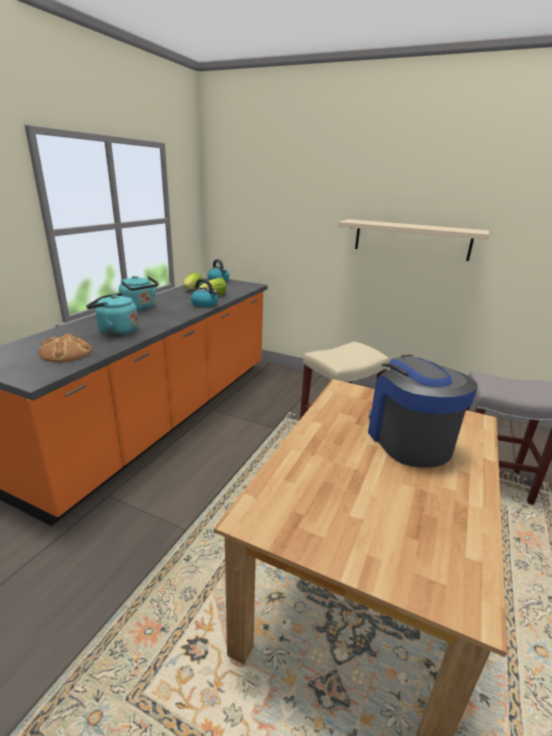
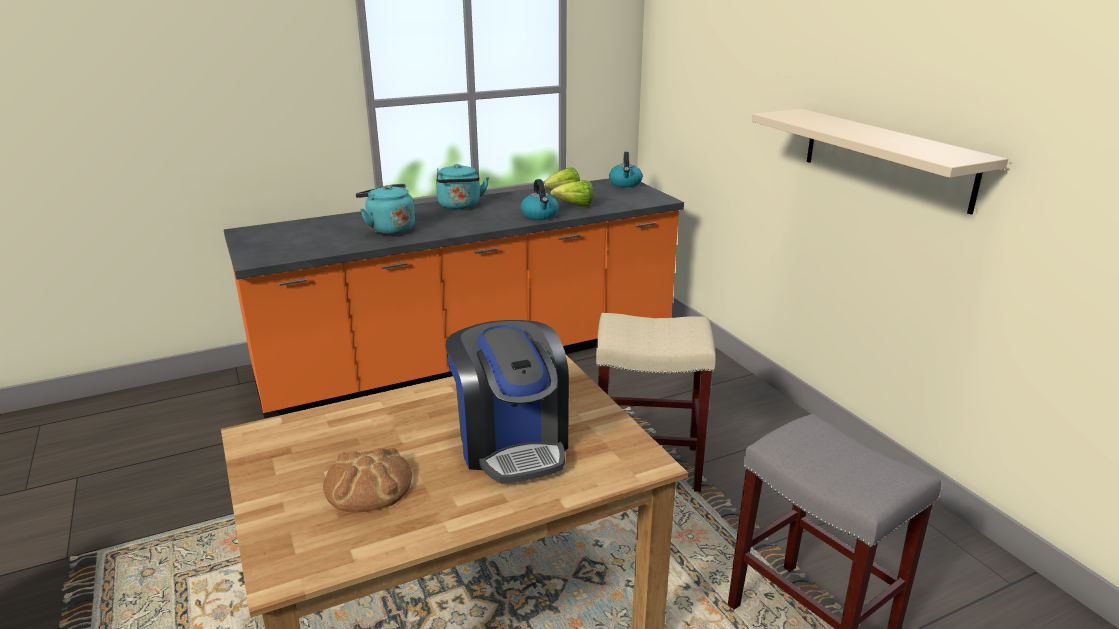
camera: 40 degrees right, 0 degrees up
(67, 352) = (314, 241): bread -> bread (368, 484)
(408, 439) = (512, 443): coffee machine -> coffee machine turned 135 degrees clockwise

